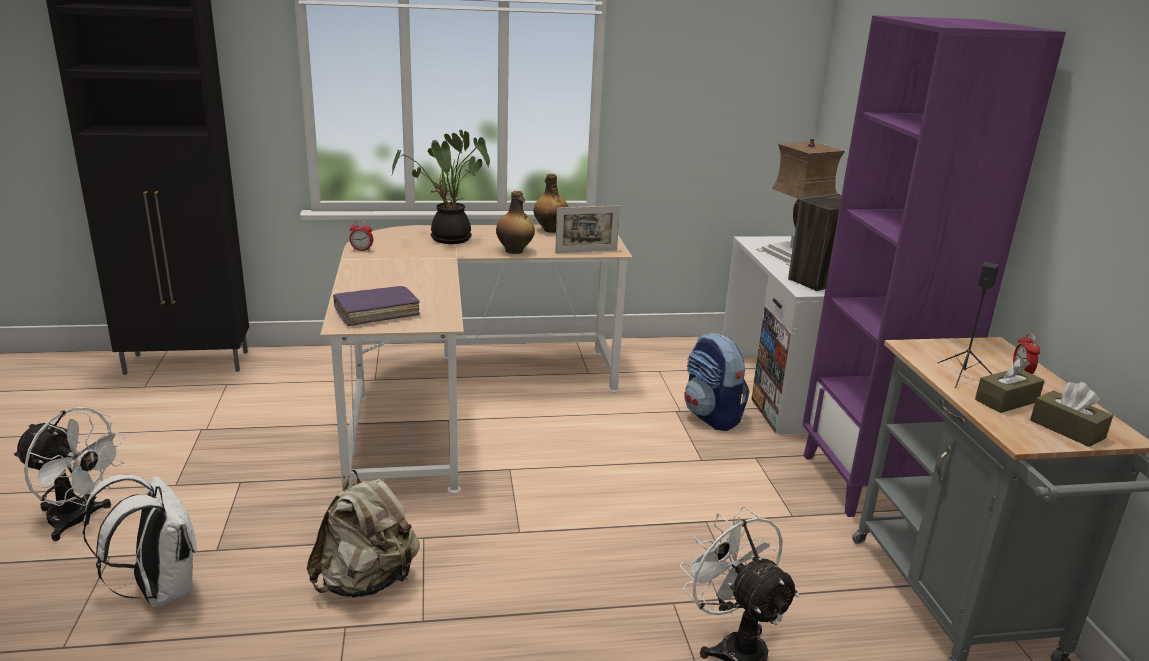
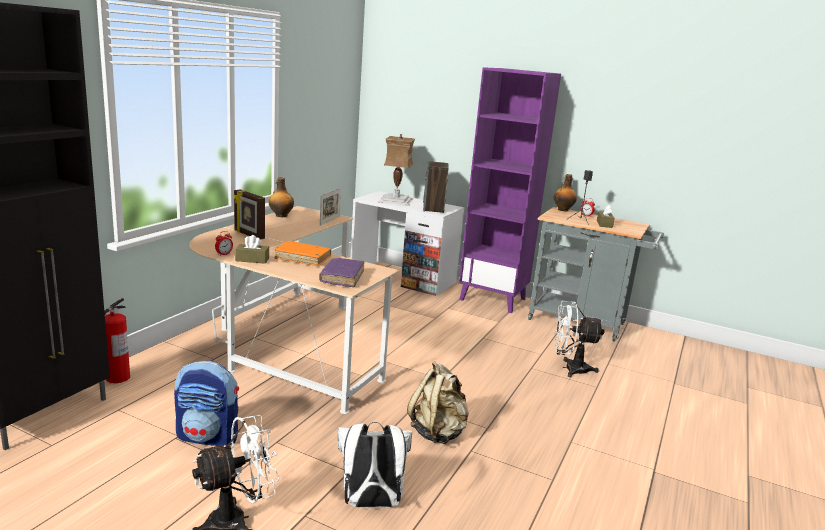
camera: 55 degrees left, 5 degrees down
(282, 358) = (117, 378): none -> fire extinguisher
(411, 280) = (303, 258): none -> orange book
(447, 239) = (248, 235): potted plant -> picture frame
(515, 251) = (300, 230): bottle -> bottle (563, 210)
(712, 416) = (402, 300): backpack -> backpack (209, 437)
(1067, 429) = (630, 226): brown tissue box -> brown tissue box (252, 260)

